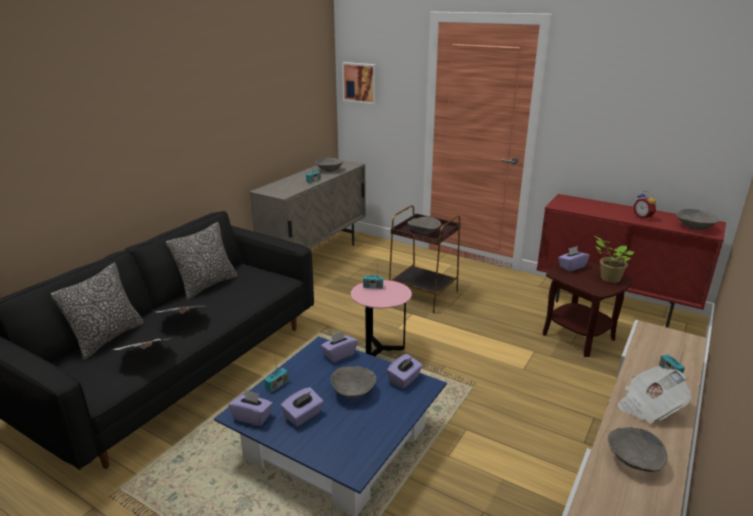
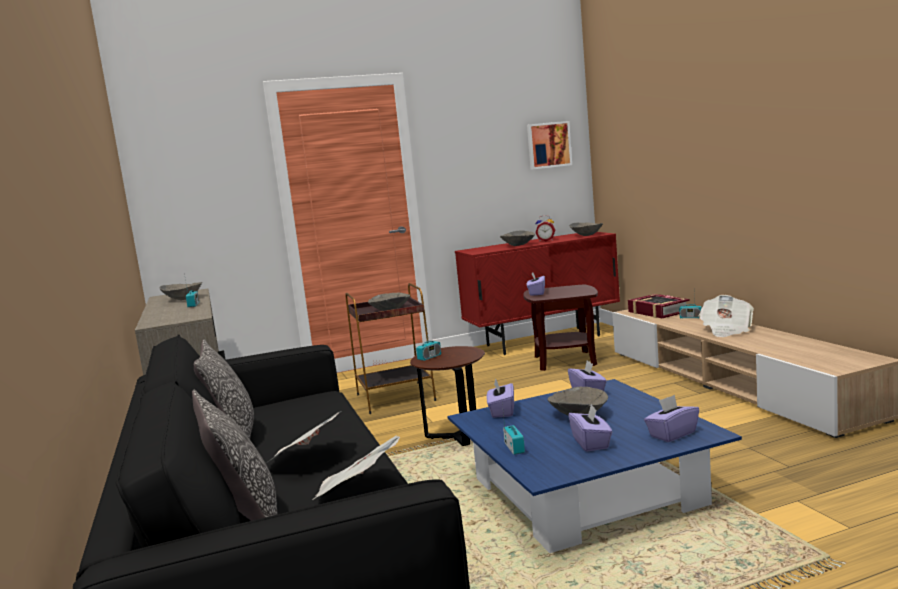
camera: 50 degrees left, 15 degrees down
(252, 417) = (560, 469): purple tissue box -> purple tissue box (672, 434)
(360, 82) = (171, 182): picture -> picture (548, 145)
(381, 349) = (456, 437): pink side table -> brown side table
(608, 278) = (573, 288): potted plant -> none
(634, 461) = (783, 345): grey bowl -> grey bowl (518, 245)
(666, 345) = (658, 312): none -> book

